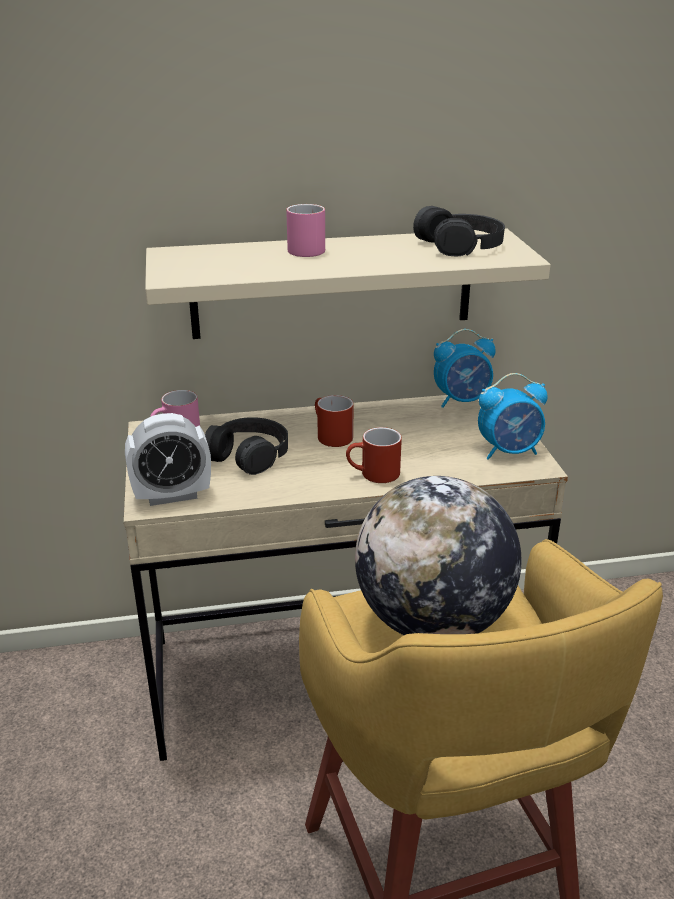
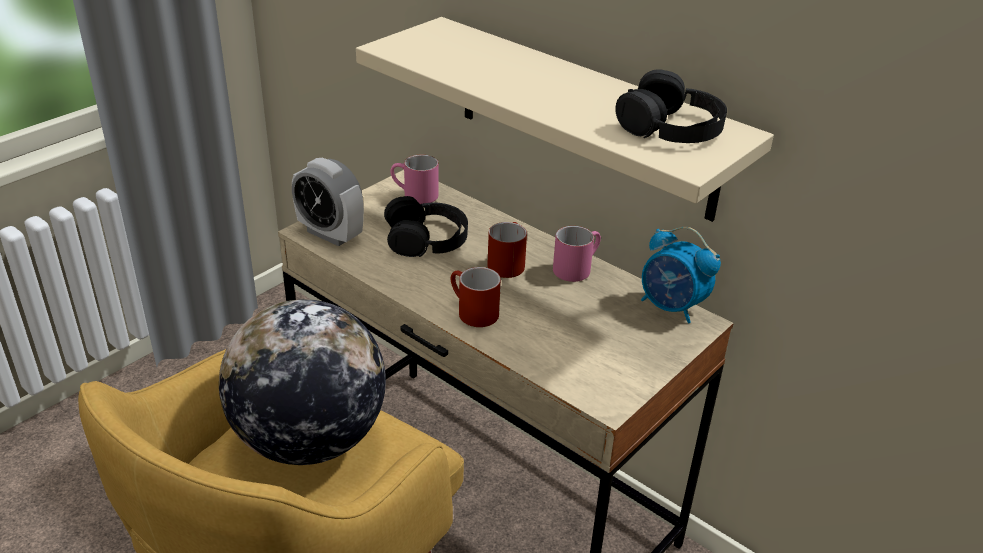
camera: 50 degrees right, 5 degrees up
(305, 248) = (537, 68): pink mug -> pink mug (576, 267)
(509, 451) = (612, 374): alarm clock -> none

